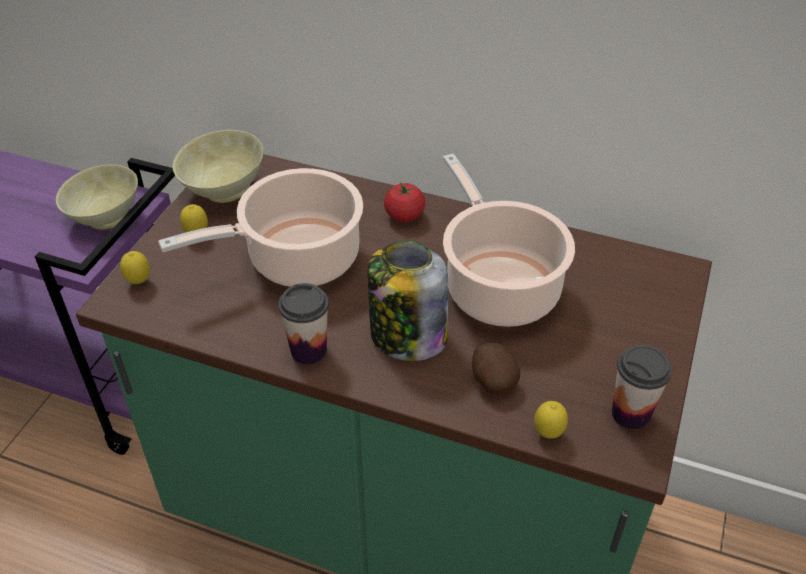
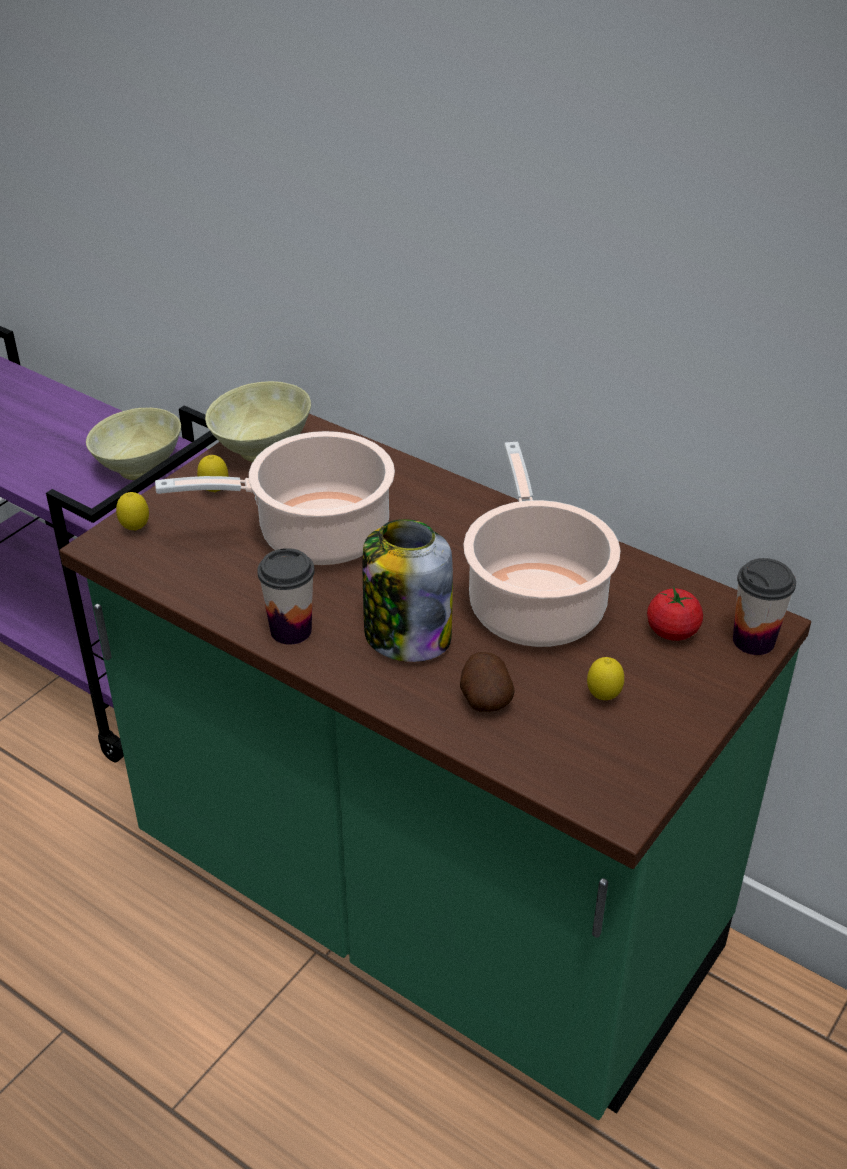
camera: 15 degrees right, 5 degrees down
(404, 215) = (456, 509): tomato -> tomato (672, 631)
(548, 434) = (524, 765): lemon -> lemon (603, 698)
(630, 414) = (631, 764): cup -> cup (753, 641)

